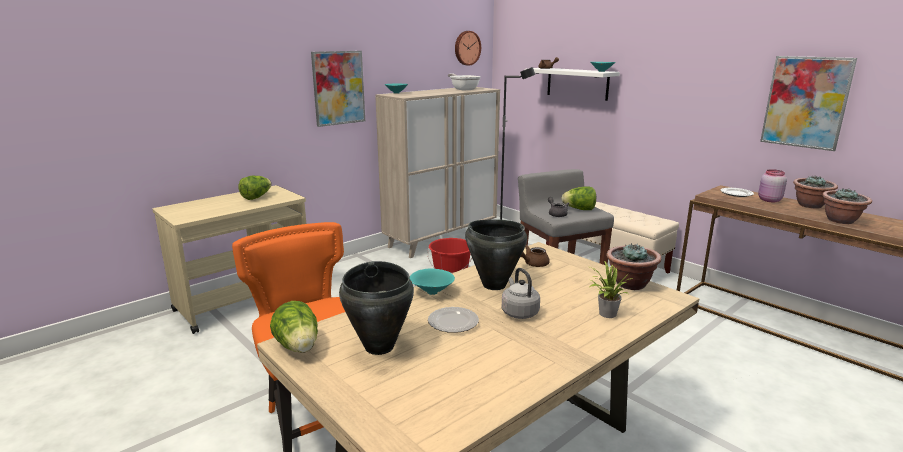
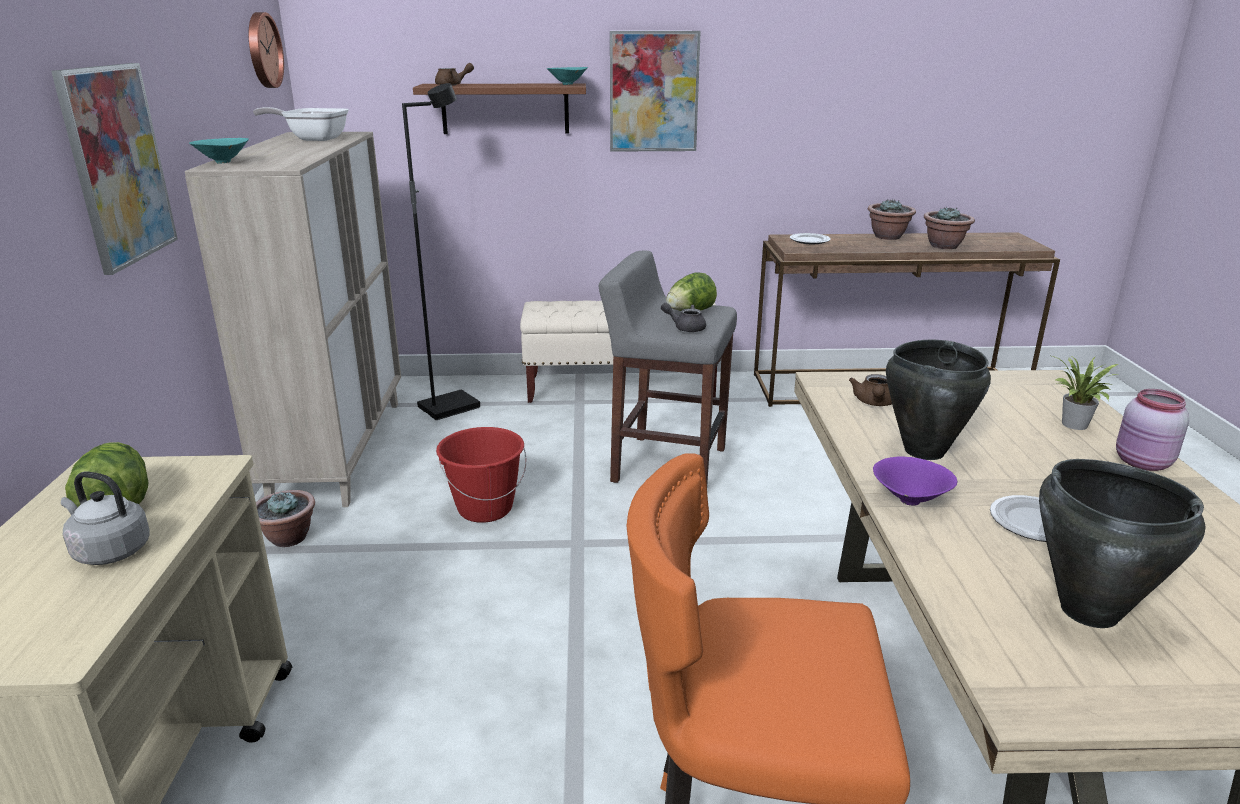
camera: 50 degrees left, 5 degrees up
(299, 347) = (1048, 694): lettuce -> none
(431, 292) = (909, 502): turquoise bowl -> purple bowl
(519, 312) = (1031, 469): grey kettle -> grey kettle (109, 551)
(577, 83) = (505, 108): white shelf -> brown shelf
(630, 284) = (995, 382): potted plant -> potted plant (288, 538)
(769, 200) = (849, 240): pink jar -> pink jar (1142, 463)
(806, 102) = (856, 109): picture -> picture (653, 92)

